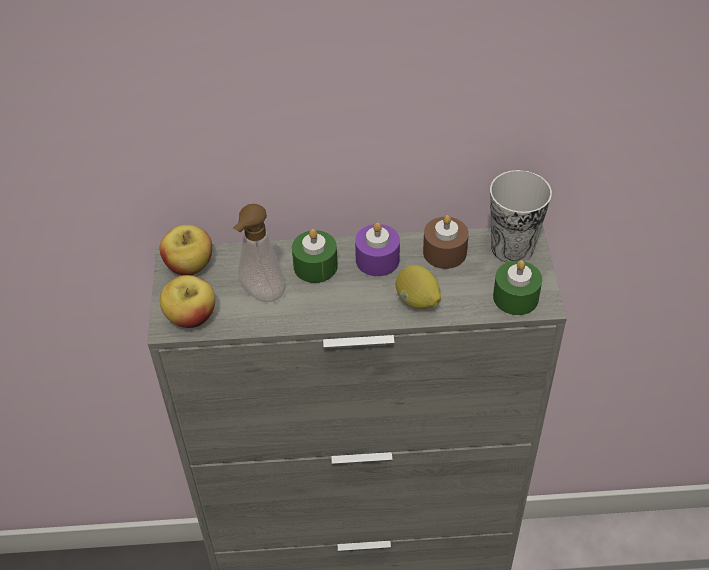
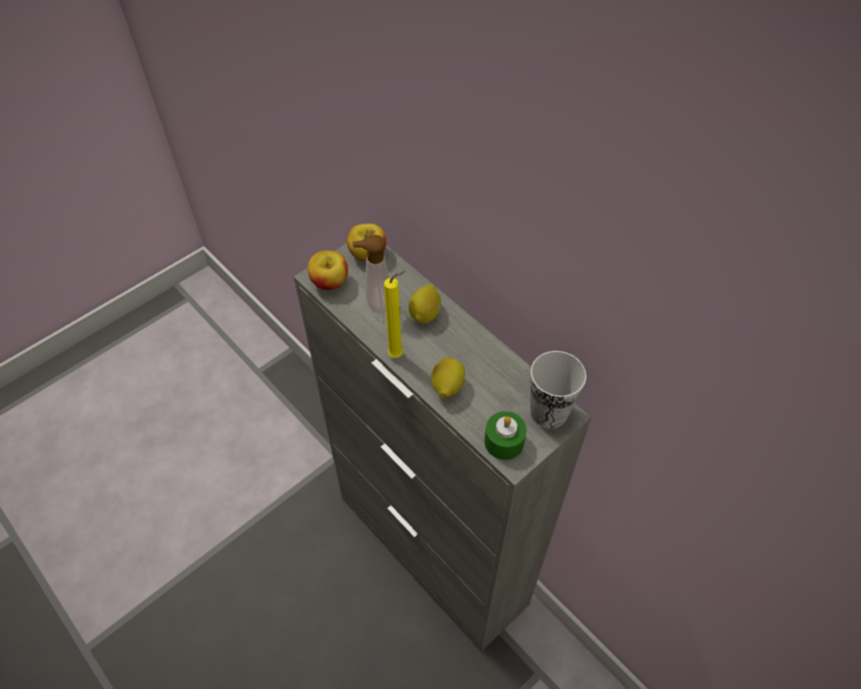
camera: 50 degrees right, 5 degrees up
(315, 266) = (425, 314): green candle -> lemon
(343, 316) = (398, 355): none -> yellow candle
(377, 260) = (462, 342): purple candle -> none
(444, 252) = (505, 375): brown candle -> none

